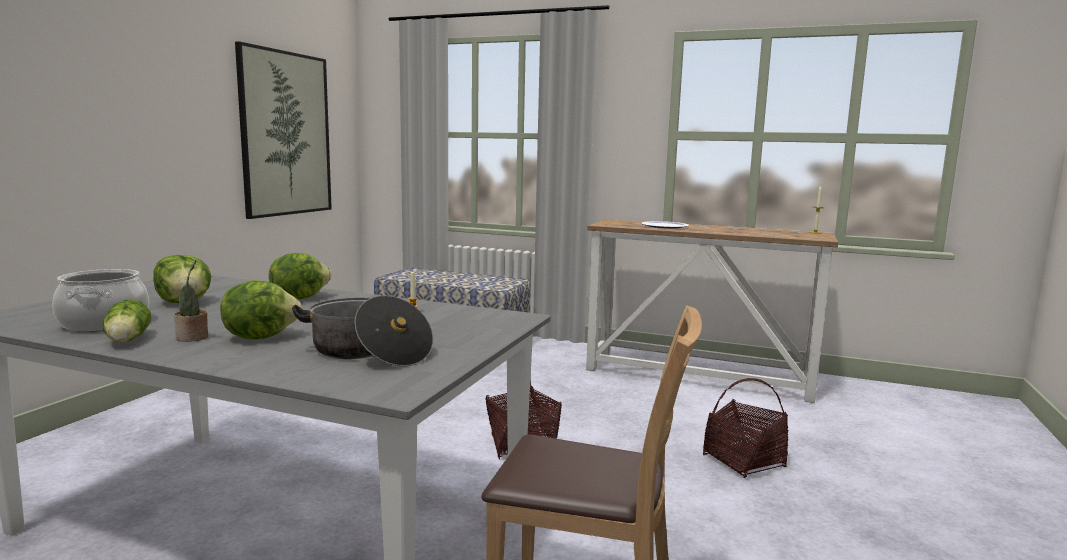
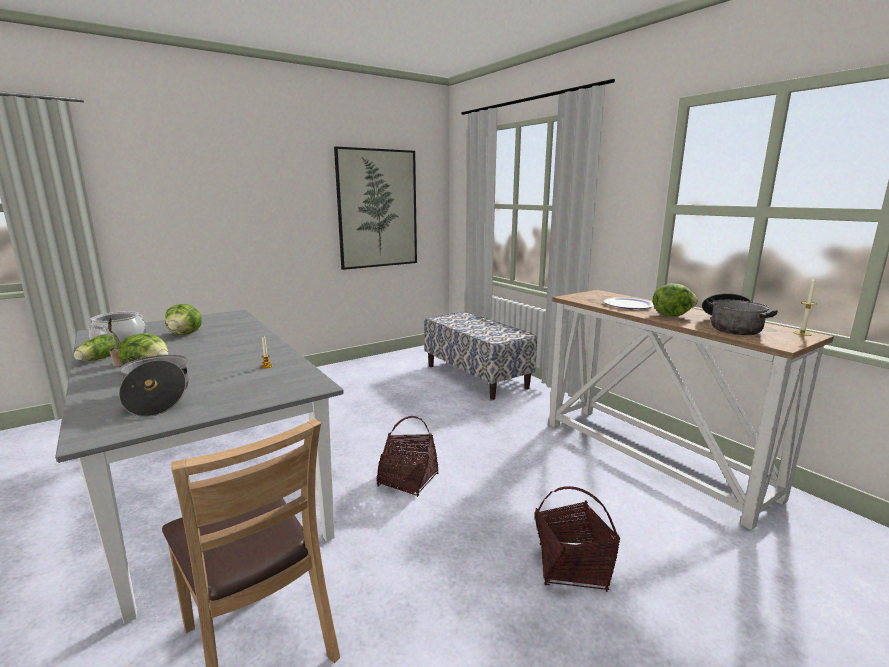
camera: 35 degrees right, 5 degrees up
(299, 298) = (242, 340): lettuce -> lettuce (671, 315)
(769, 233) = (731, 327): none -> cooking pot

